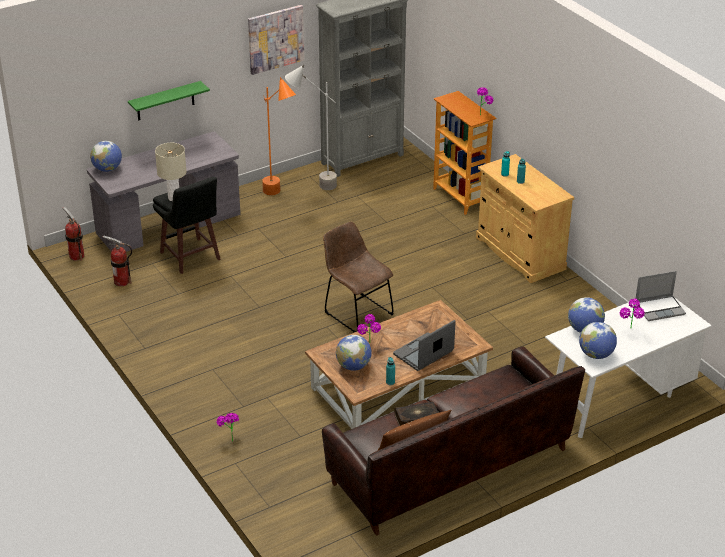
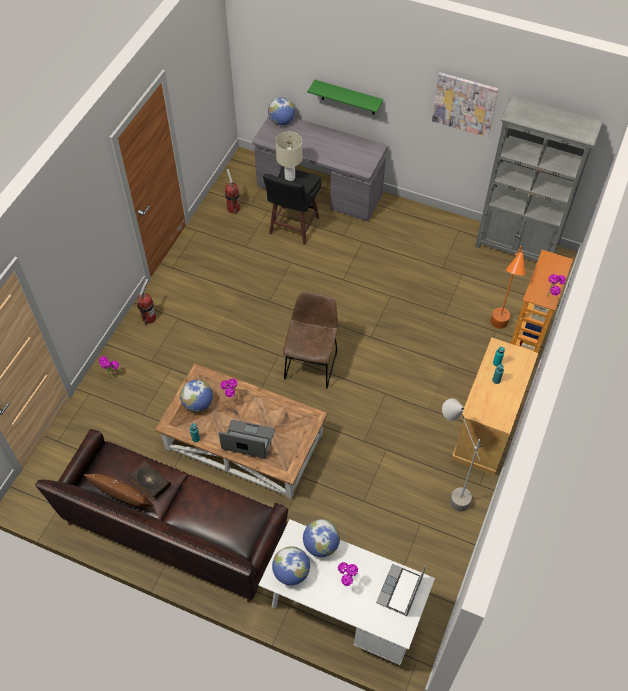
camera: 55 degrees right, 20 degrees up
(76, 256) = (241, 167): fire extinguisher -> fire extinguisher (149, 318)
(280, 196) = (415, 229): orange floor lamp -> orange floor lamp (496, 333)
(313, 185) = (448, 240): grey floor lamp -> grey floor lamp (448, 490)
(660, 308) = (400, 591): laptop -> laptop turned 75 degrees clockwise

